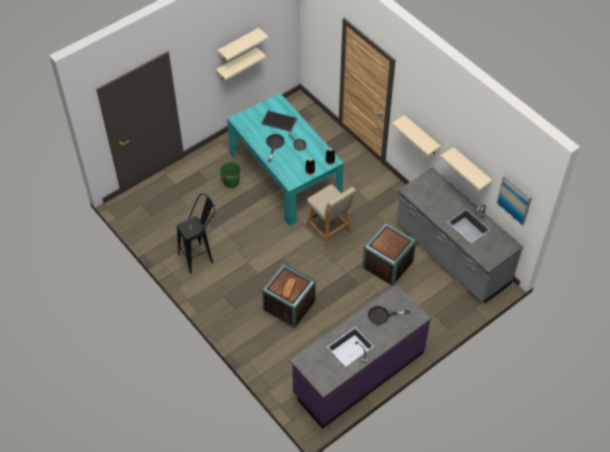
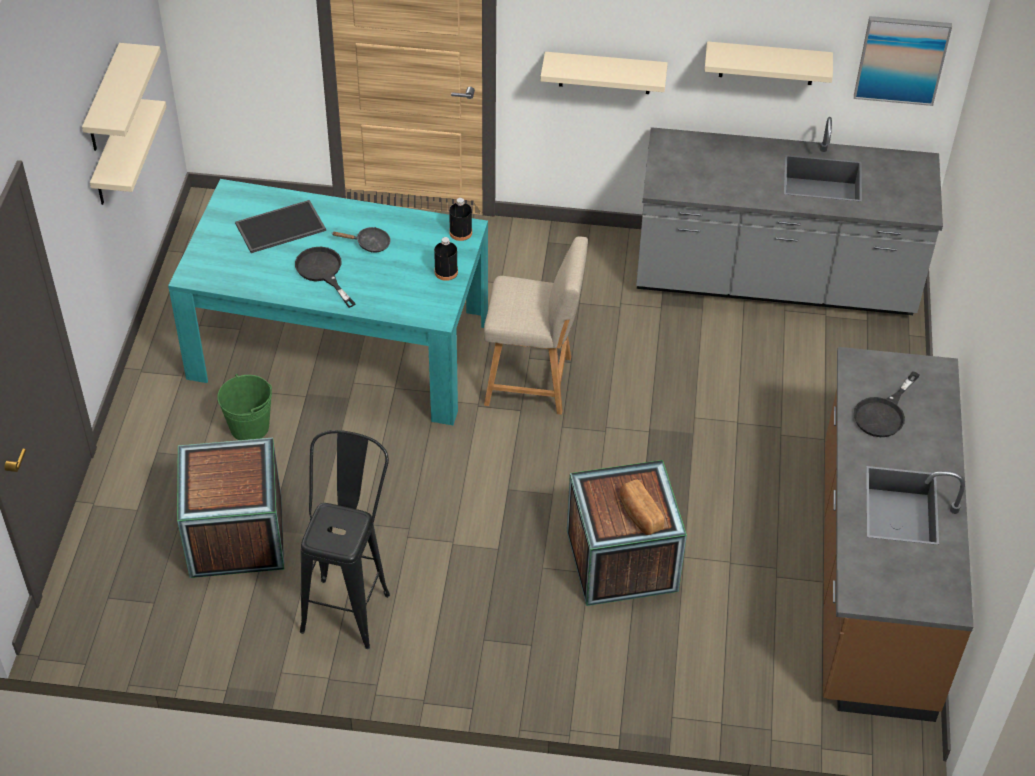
camera: 45 degrees left, 5 degrees down
(358, 373) = (872, 578): purple counter -> brown counter
(387, 264) = (697, 367): crate -> crate (236, 536)

